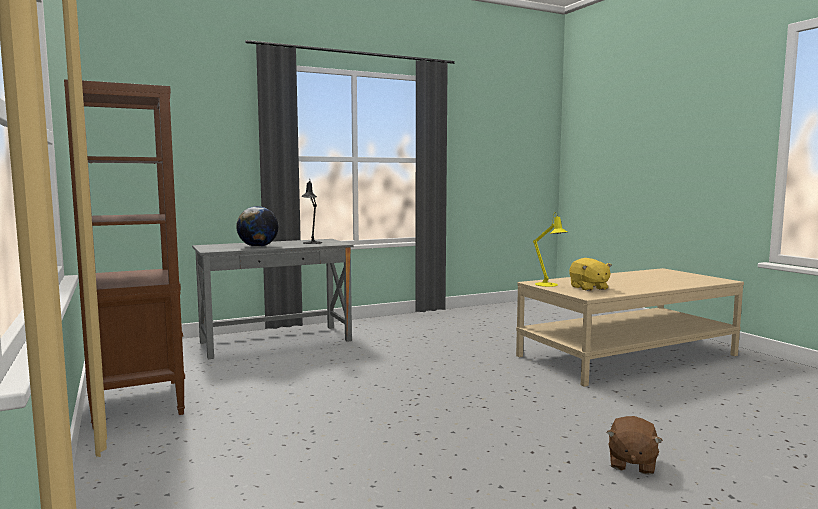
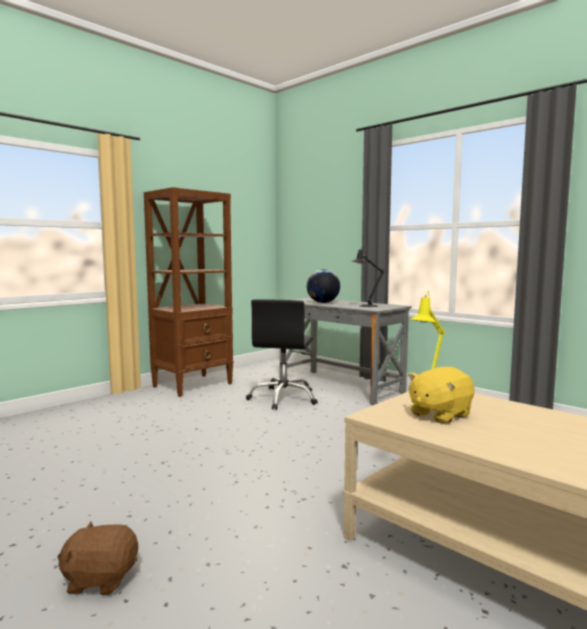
camera: 70 degrees right, 0 degrees up
(280, 366) = (283, 398): none -> black office chair

